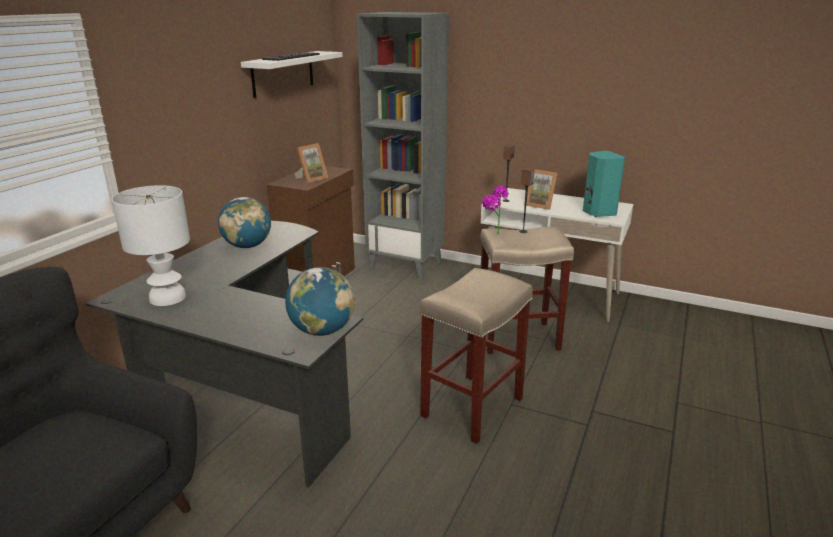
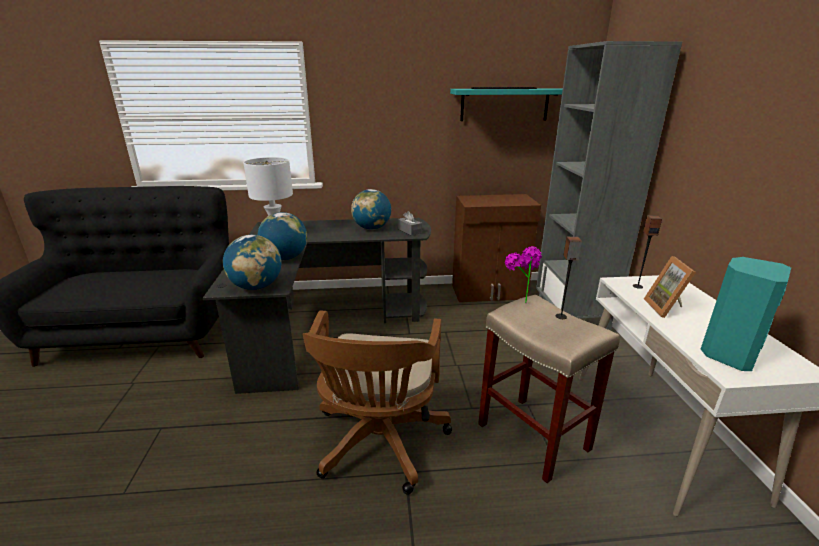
camera: 60 degrees right, 0 degrees up
(261, 304) = (285, 258): none -> globe
(283, 73) = (504, 104): white shelf -> turquoise shelf
(287, 232) = (409, 231): none -> grey tissue box
(311, 179) = (490, 201): picture frame -> none
(472, 408) = (379, 444): beige stool -> brown office chair

